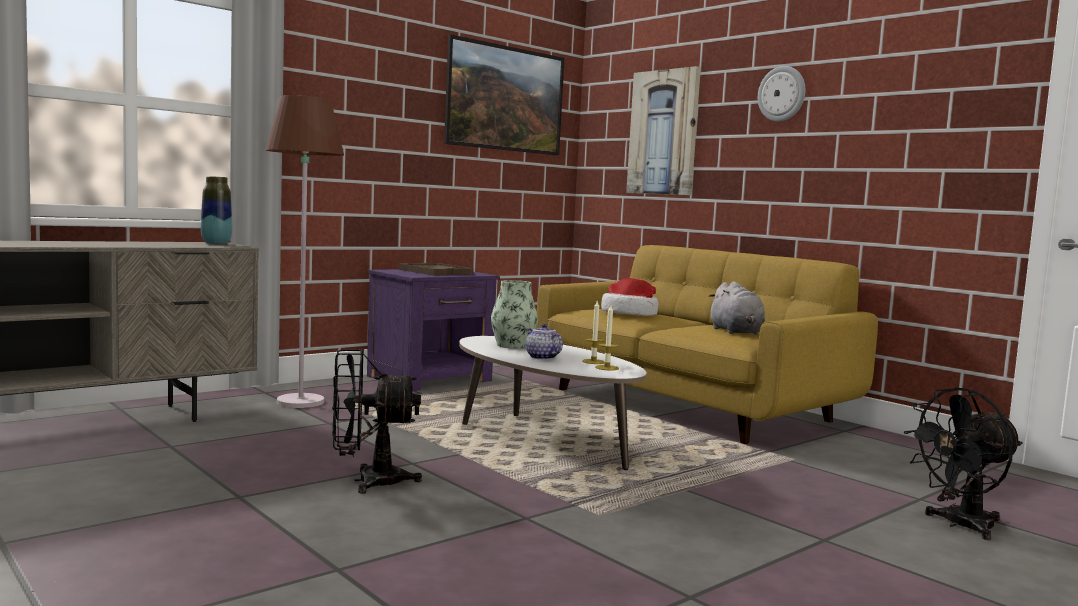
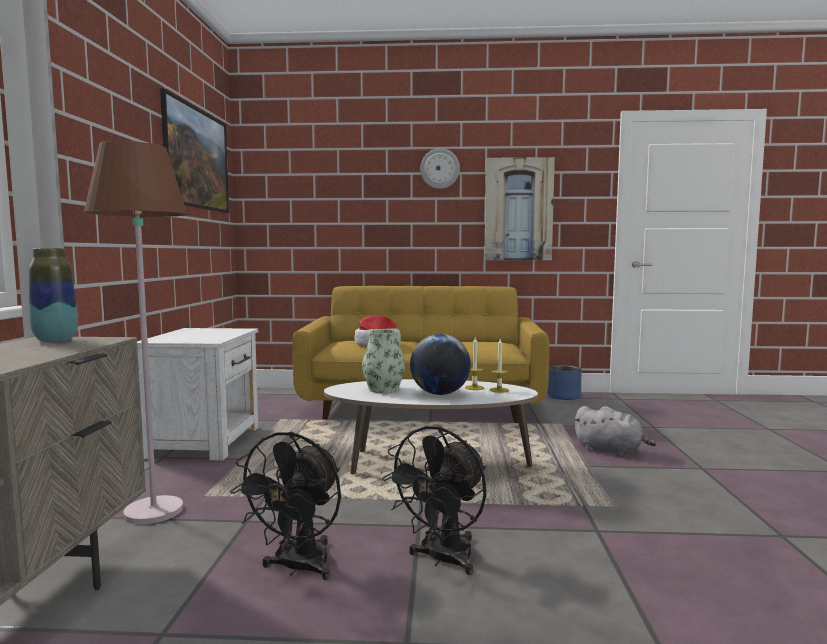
camera: 45 degrees left, 0 degrees up
(431, 378) = (205, 441): purple nightstand -> white nightstand
(435, 272) = (198, 334): brown tray -> none
(541, 357) = (440, 394): teapot -> globe
(663, 132) = (332, 194): picture -> picture (518, 209)
(736, 332) = (478, 344): grey plush toy -> grey plush toy (611, 450)
(906, 444) = (564, 396): none -> blue planter
(960, 525) = (699, 435): black fan -> black fan (298, 568)

